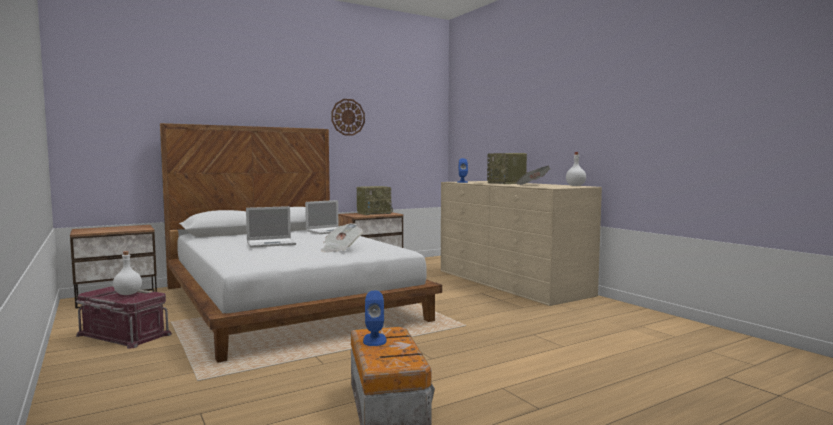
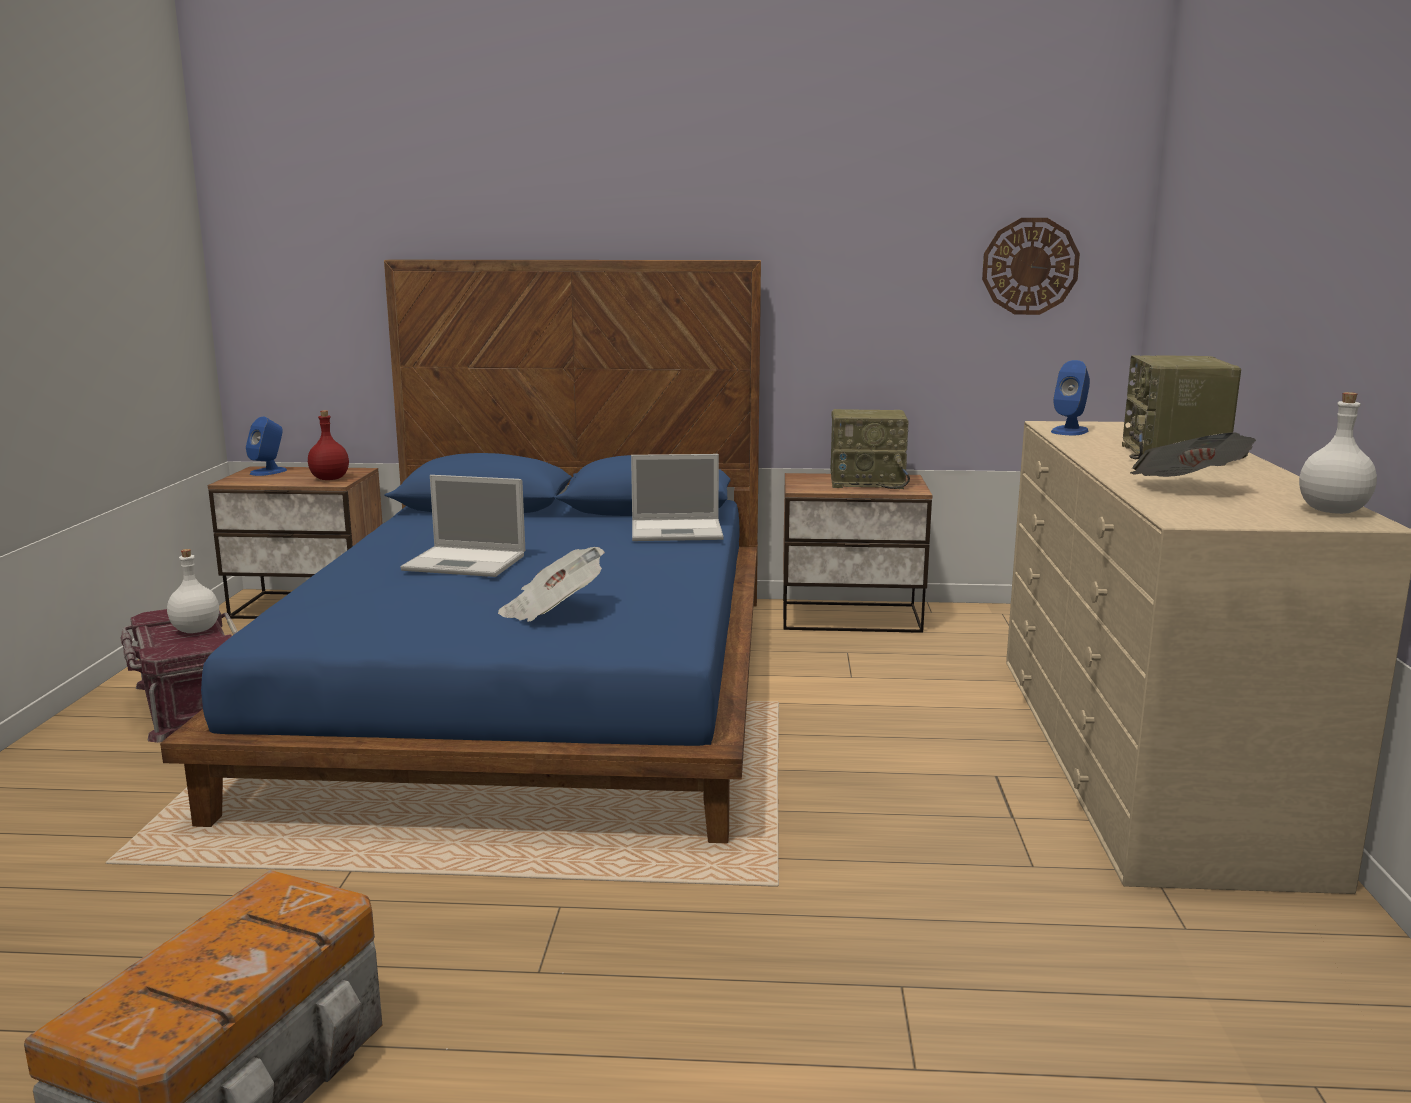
camera: 35 degrees right, 10 degrees up
(137, 228) = (330, 479): none -> red bottle
(289, 302) = (536, 690): white bed -> blue bed
(348, 117) = (826, 225): wall clock -> wall clock (1030, 266)
(374, 340) = (236, 924): blue speaker -> blue speaker (268, 472)

